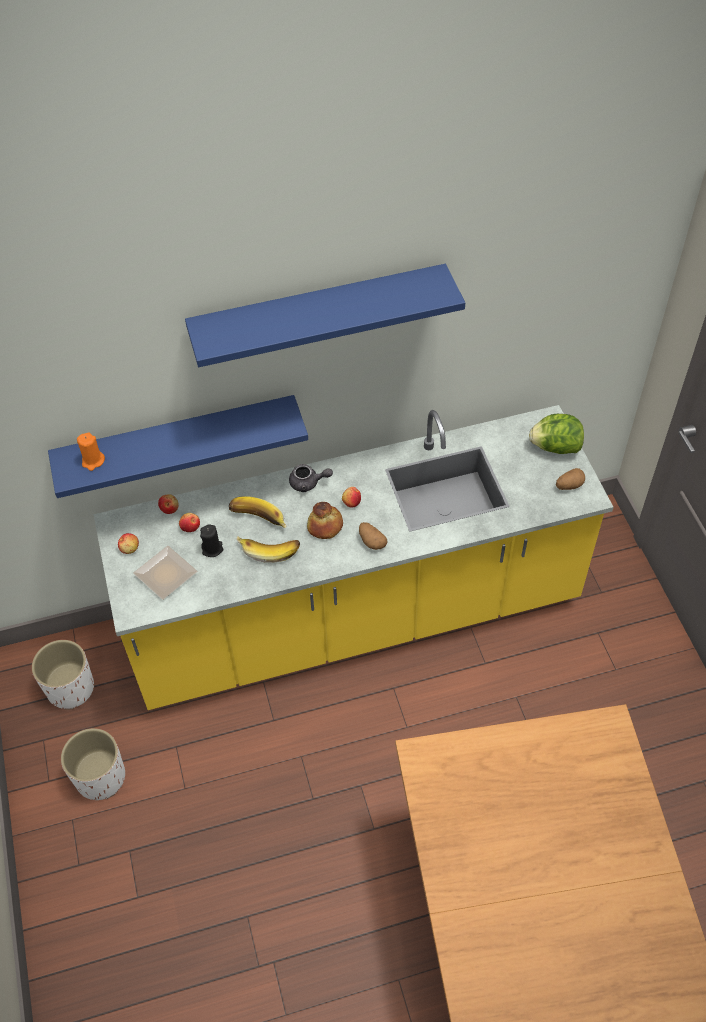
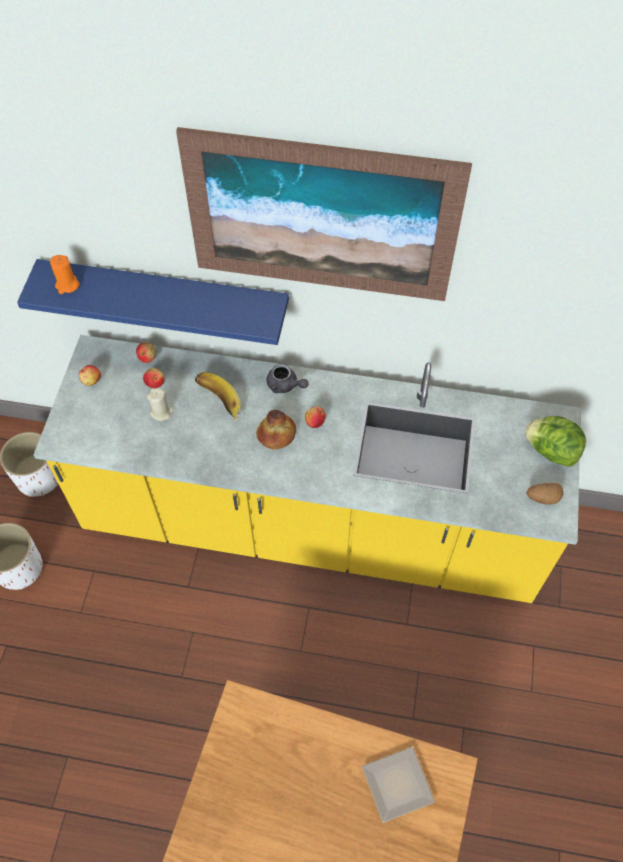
camera: 25 degrees right, 5 degrees up
(168, 574) = (109, 419): plate -> plate (400, 786)
(212, 549) = (161, 412): black candle -> beige candle
(270, 549) = (212, 435): banana -> none
(319, 313) = (321, 218): blue shelf -> picture
(371, 541) = (311, 469): potato -> none

